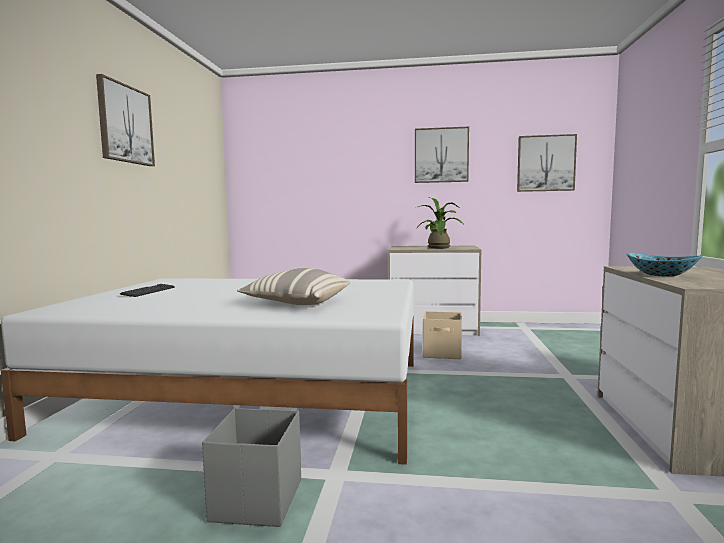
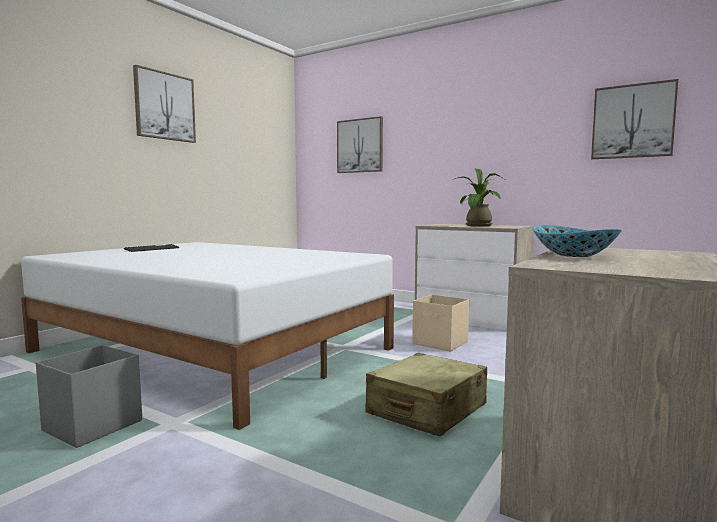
camera: 25 degrees right, 0 degrees up
(297, 303) = (217, 263): pillow -> none
(441, 155) = (499, 119): picture -> picture (360, 146)
(518, 411) = (427, 410): none -> beige suitcase

